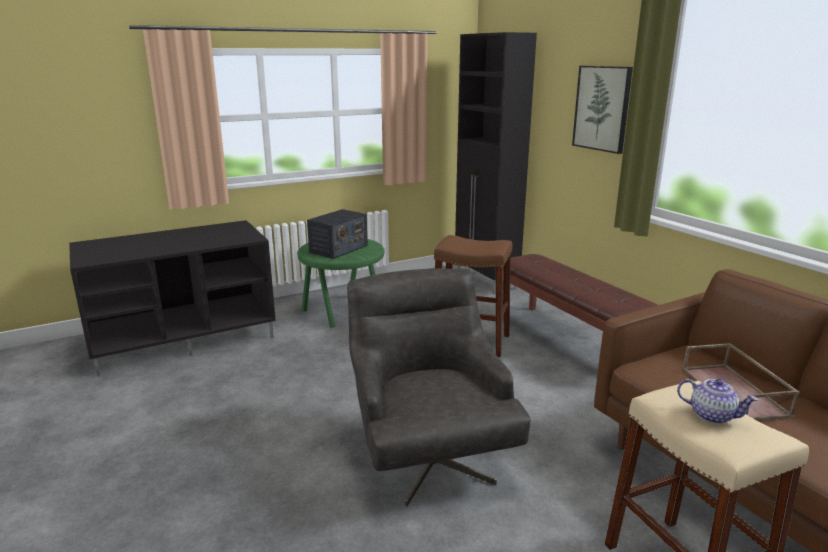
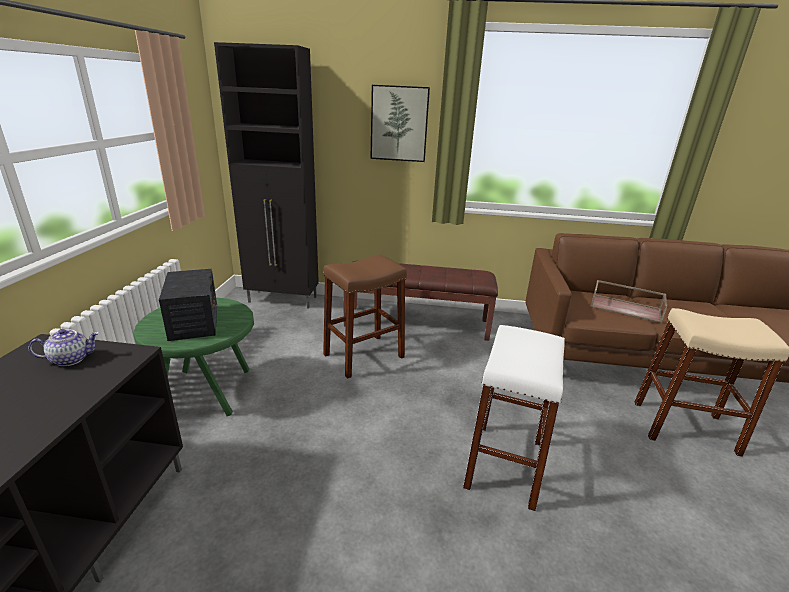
camera: 55 degrees left, 5 degrees up
(429, 453) = (504, 464): grey armchair -> white stool
(712, 415) = (722, 324): teapot -> teapot (71, 359)

